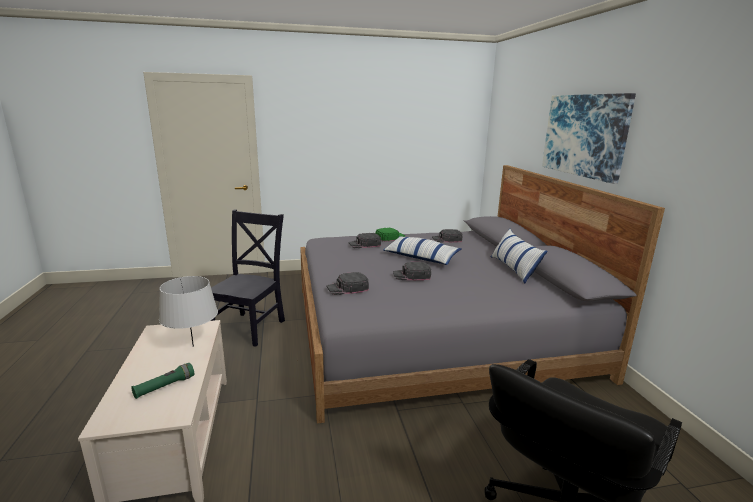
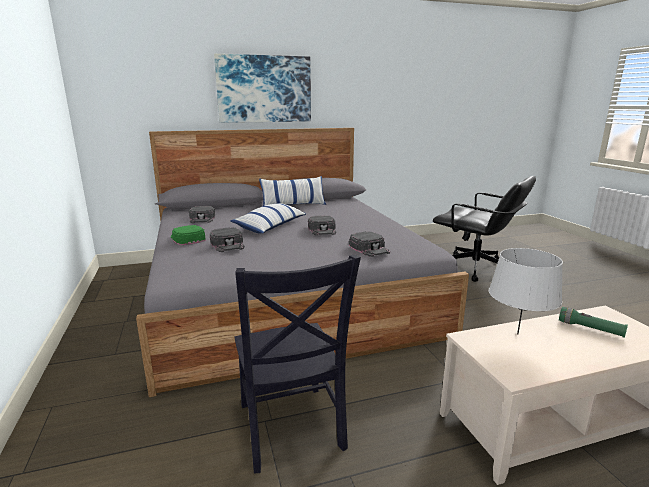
camera: 95 degrees left, 0 degrees up
(251, 327) = (290, 429): black chair -> black chair turned 120 degrees counterclockwise

